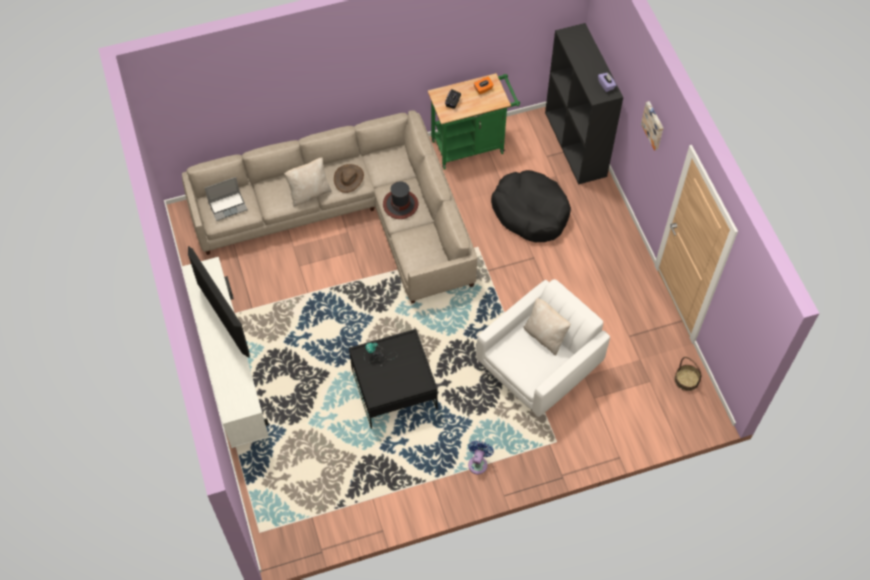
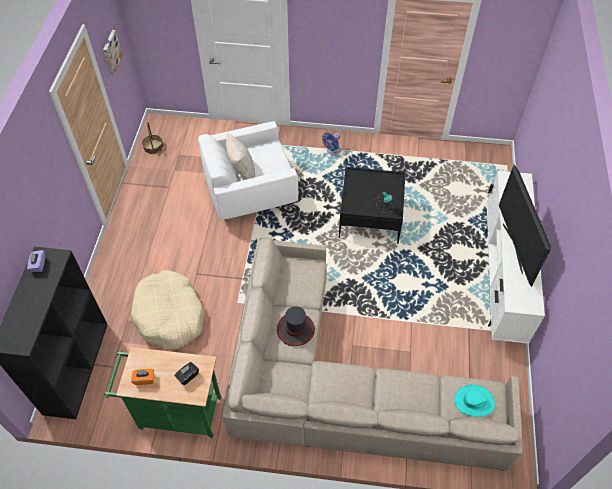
camera: 155 degrees left, 5 degrees down
(228, 206) = (474, 402): laptop -> turquoise hat
(309, 193) = (381, 382): beige pillow -> none
(348, 178) = (334, 380): brown hat -> none
(530, 212) = (169, 315): black dog bed -> beige dog bed
(653, 125) = (43, 180): picture -> picture (111, 52)

